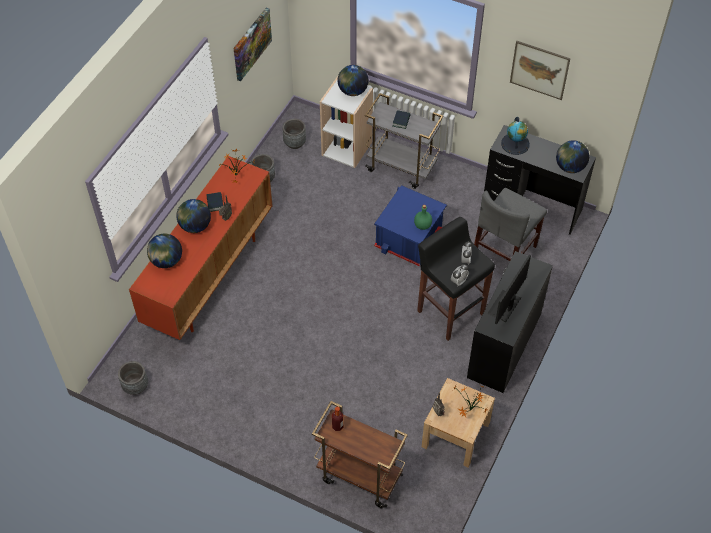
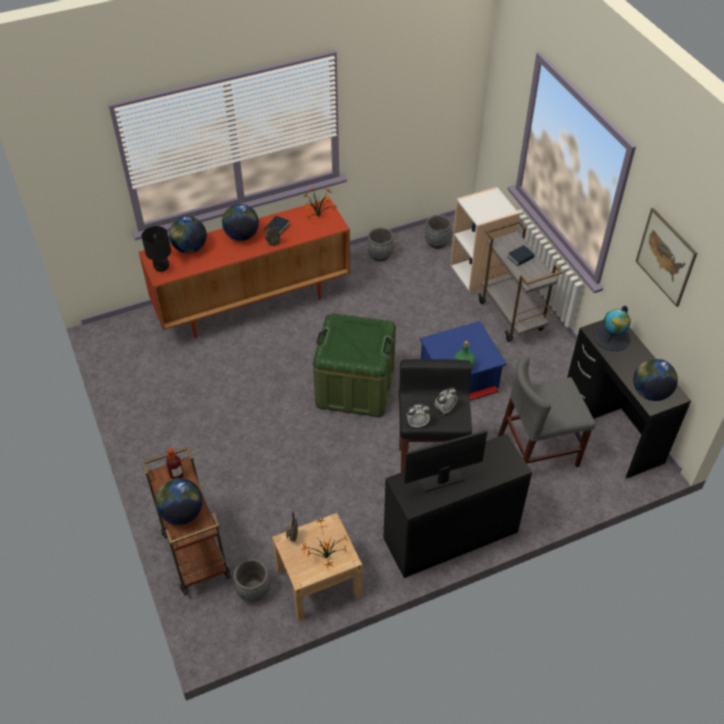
camera: 40 degrees right, 5 degrees down
(136, 386) = (109, 350): grey planter -> grey planter (253, 591)
(162, 290) = (161, 268): none -> black table lamp
(251, 43) = (412, 102): picture -> none
(346, 289) = (355, 386): none -> green storage box
(352, 91) = (496, 206): globe -> globe (182, 513)

